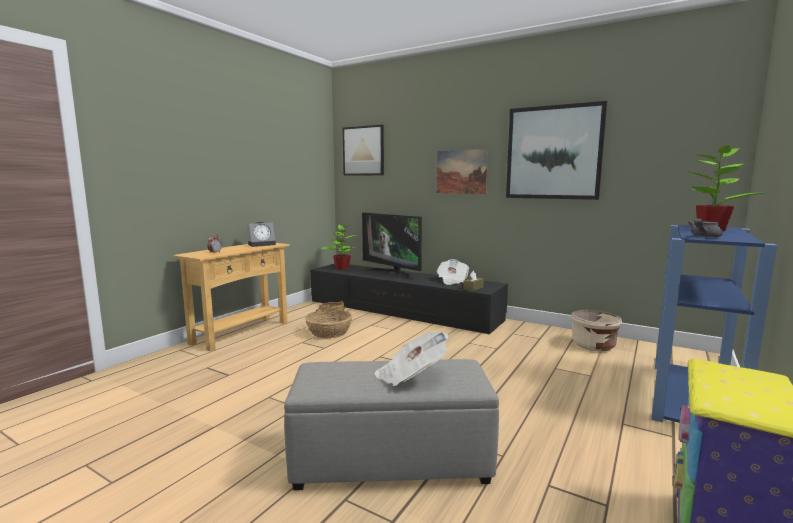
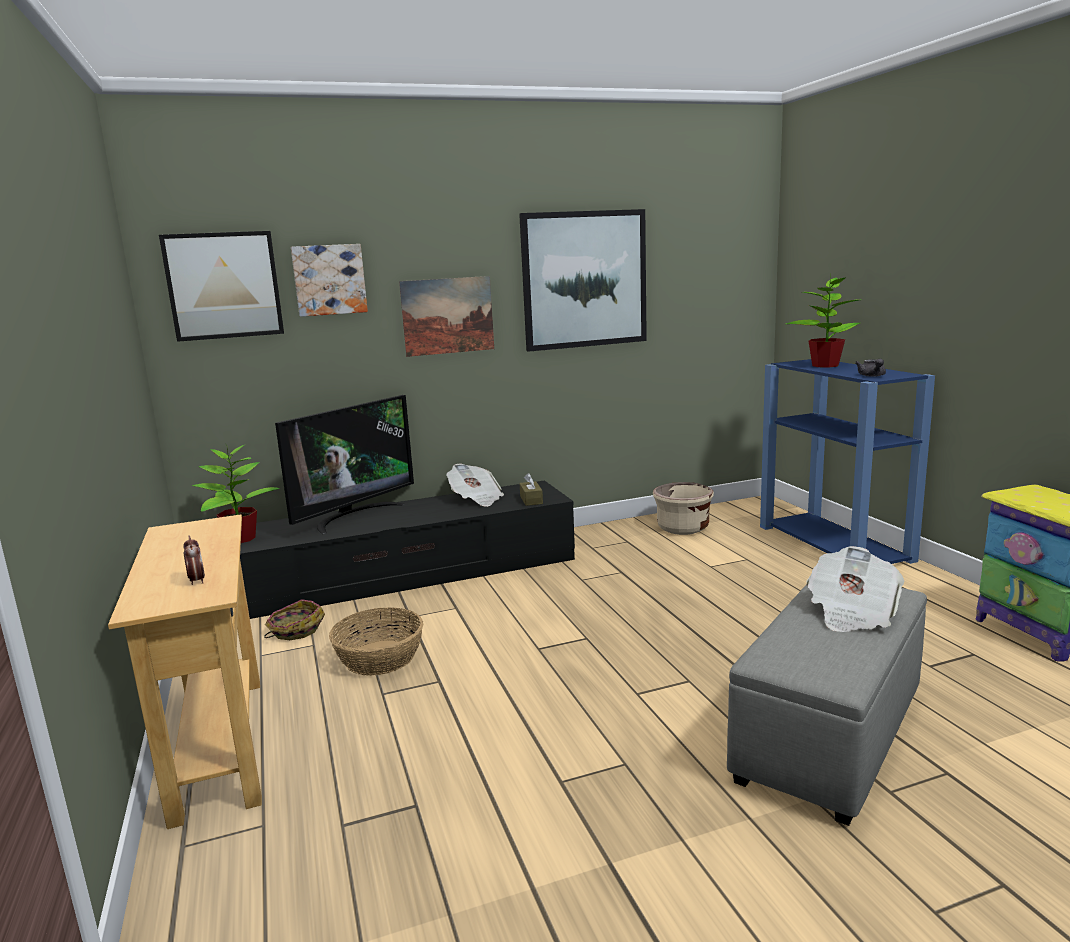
camera: 50 degrees left, 5 degrees up
(262, 244) = (193, 533): alarm clock -> none
(392, 272) = (353, 515): television -> television turned 45 degrees counterclockwise
(405, 149) = (329, 280): none -> picture

